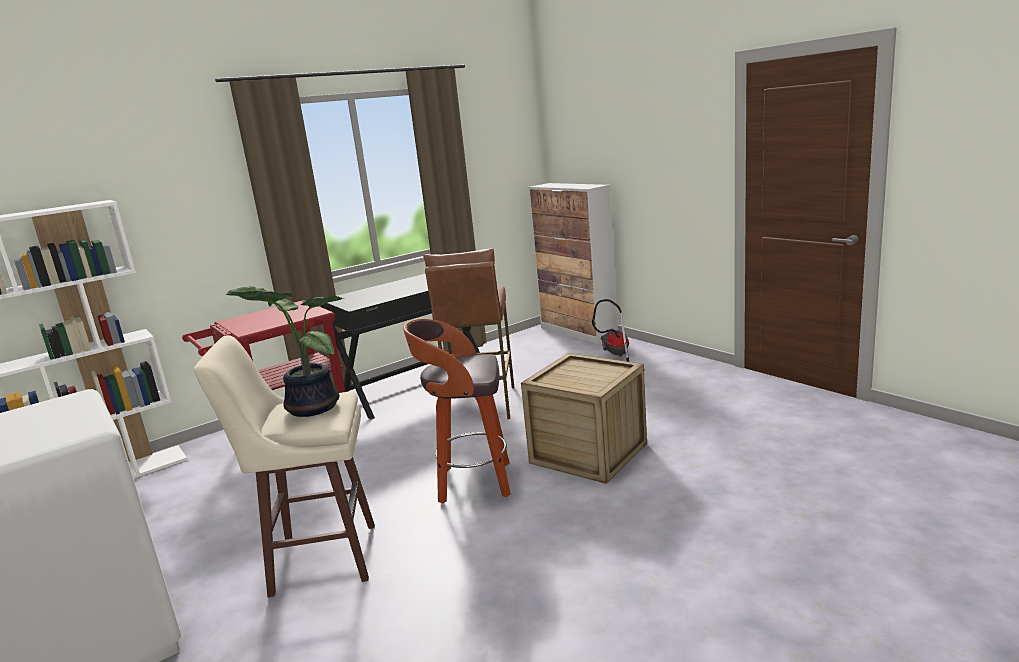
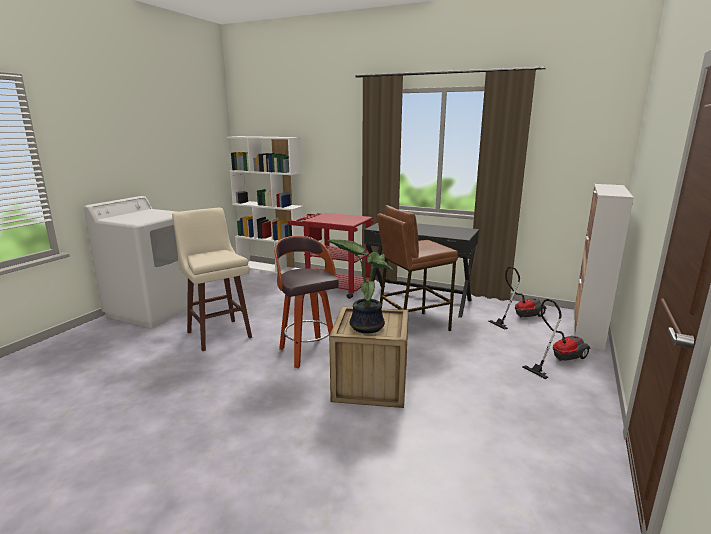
camera: 60 degrees right, 0 degrees up
(309, 408) = (216, 254): potted plant -> potted plant (365, 326)
(521, 349) = (519, 316): none -> vacuum cleaner

